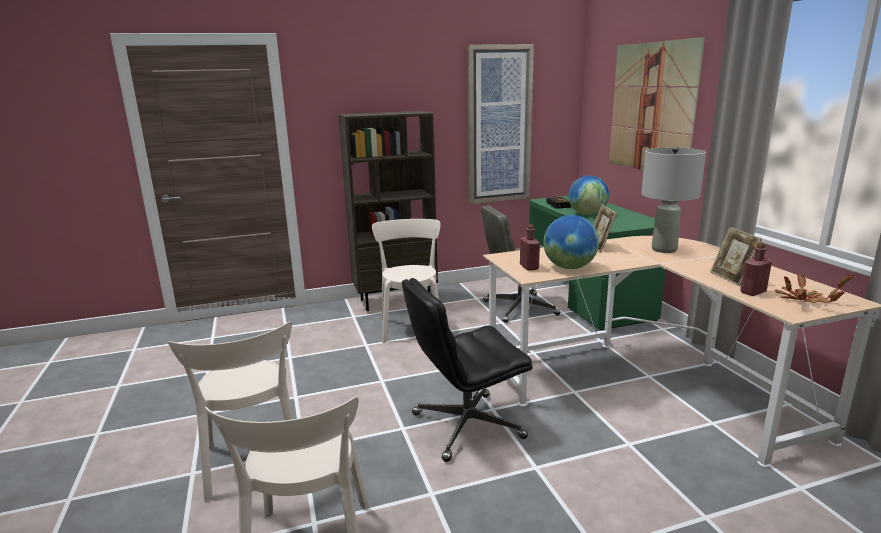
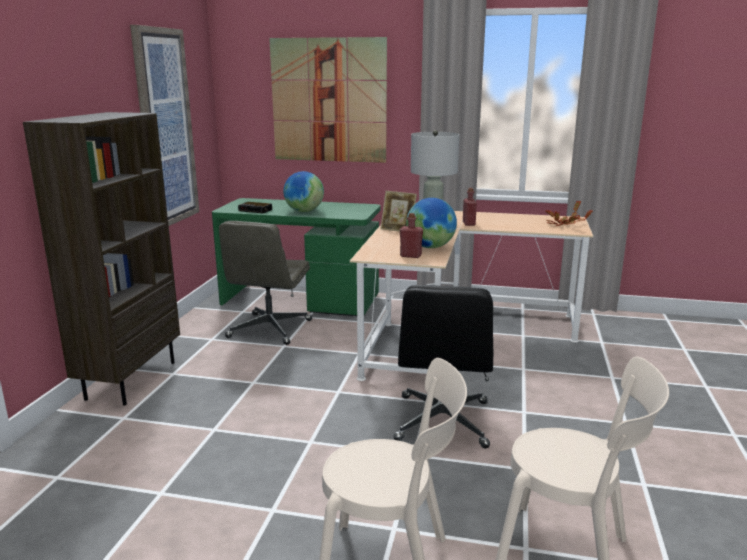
camera: 60 degrees left, 0 degrees up
(411, 326) = (215, 390): beige chair -> none
(731, 278) = (511, 224): picture frame -> none
(753, 292) = (539, 228): red bottle -> red bottle (468, 224)

